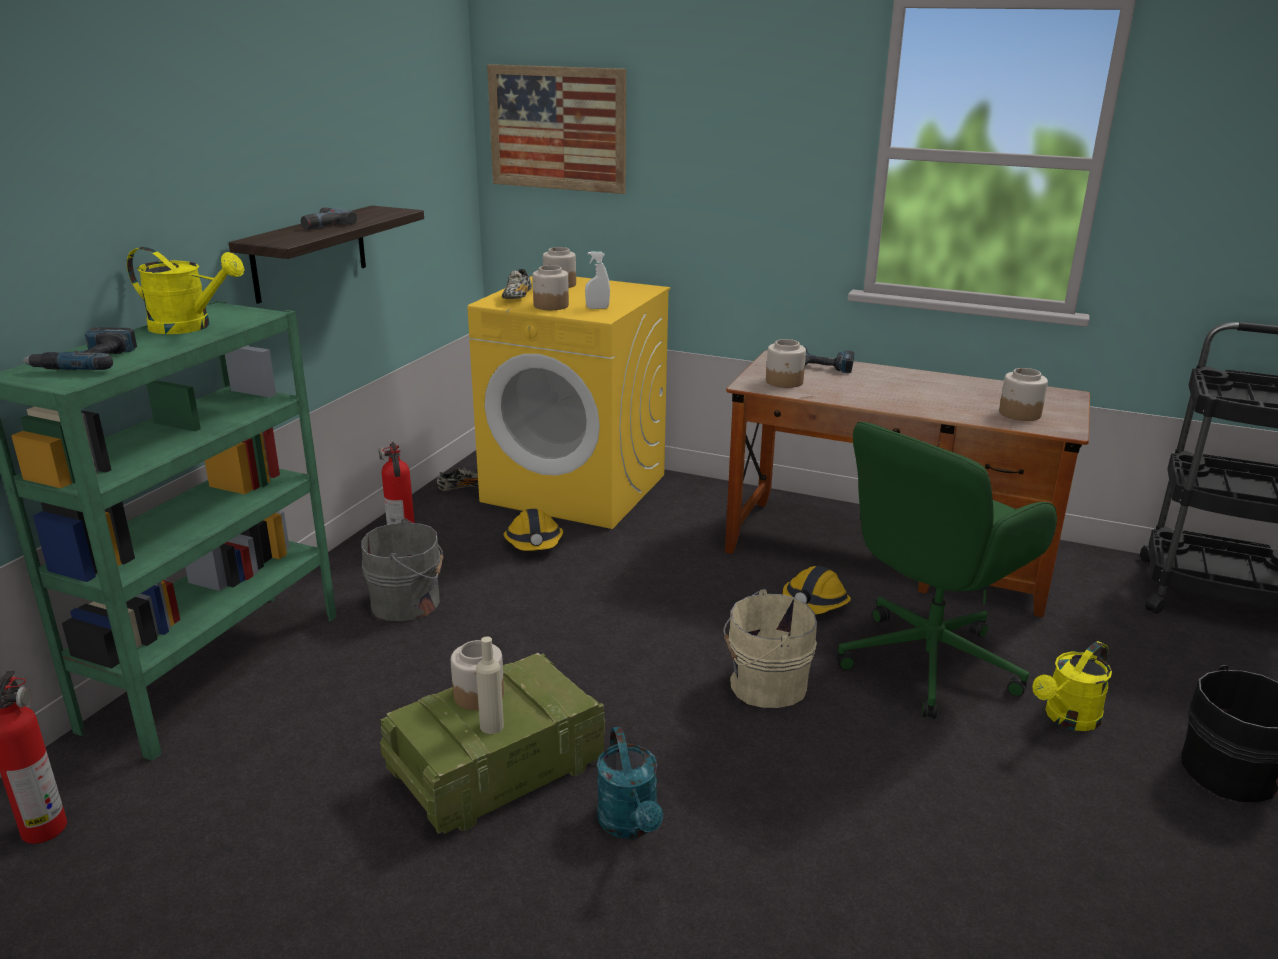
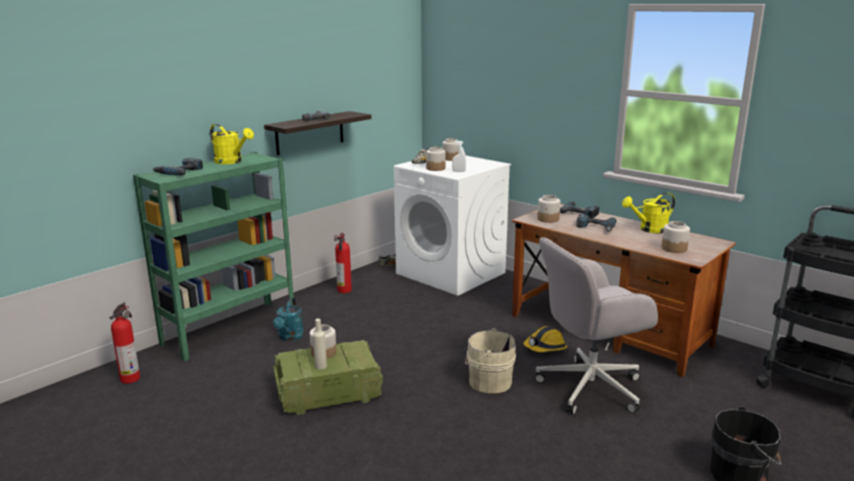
camera: 20 degrees right, 5 degrees down
(409, 603) = (332, 315): grey bucket -> none
(534, 543) = (411, 297): hard hat -> none
(557, 128) = (459, 74): picture -> none
(576, 488) = (451, 273): yellow washing machine -> white washing machine
(631, 825) = (376, 428): turquoise watering can -> turquoise watering can (290, 337)
(870, 389) = (595, 227): none -> power drill
(926, 665) = (589, 388): green office chair -> grey office chair
(1067, 719) = (655, 429): yellow watering can -> yellow watering can (649, 229)

